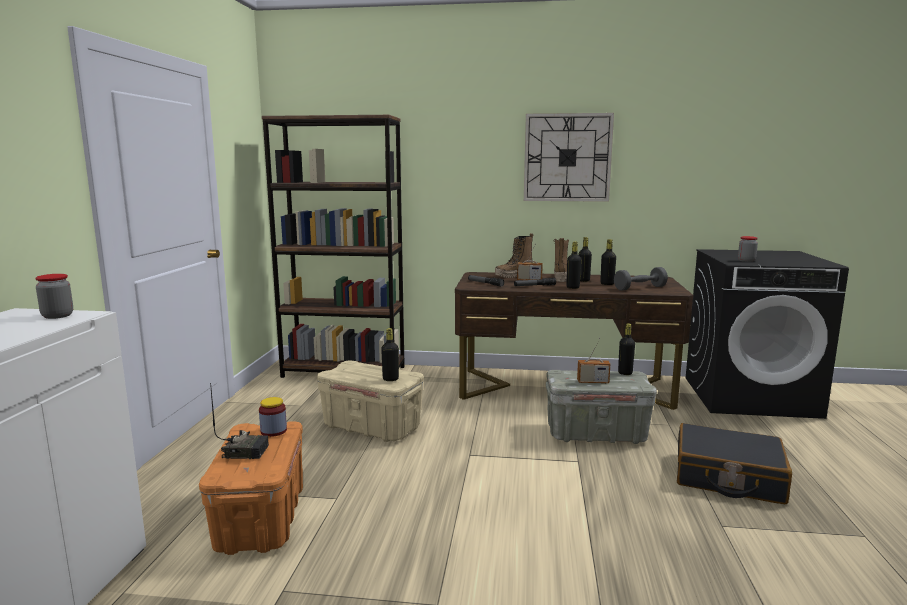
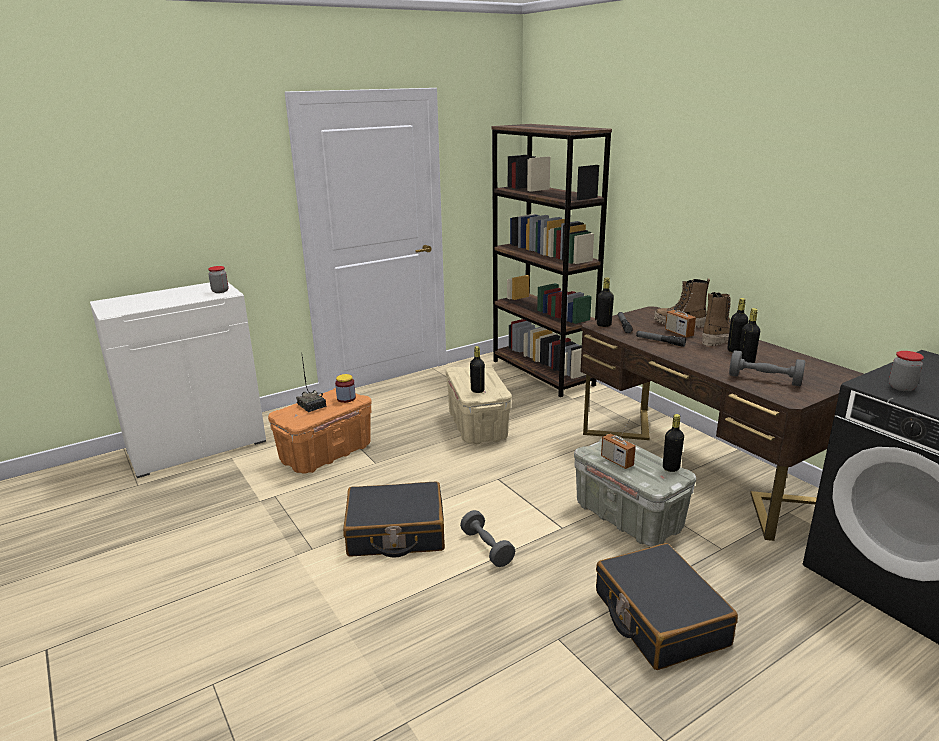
camera: 50 degrees right, 10 degrees up
(480, 538) = (395, 532): none -> black suitcase
(566, 503) = (487, 548): none -> grey dumbbell
(567, 157) = (770, 191): wall clock -> none
(573, 287) = (691, 355): black bottle -> black bottle (604, 325)

